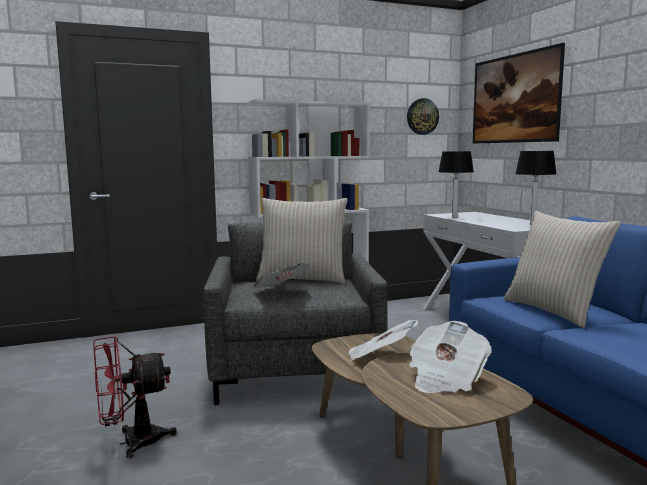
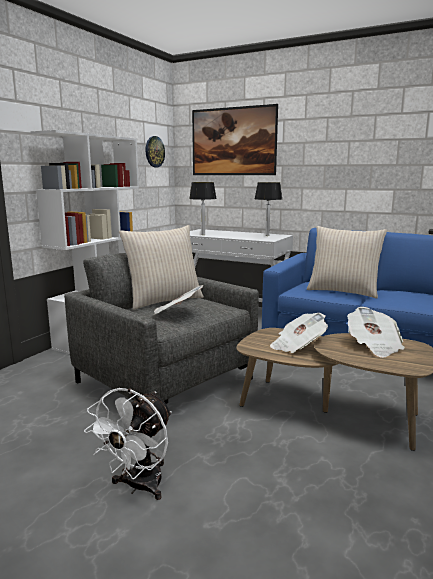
camera: 40 degrees left, 5 degrees up
(131, 442) = (138, 487): red fan -> white fan

